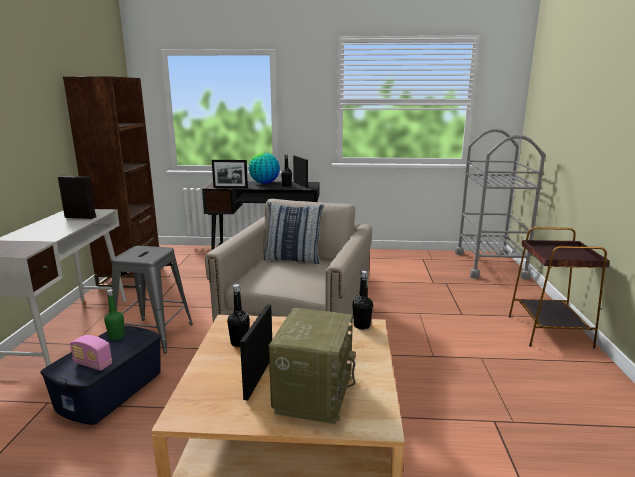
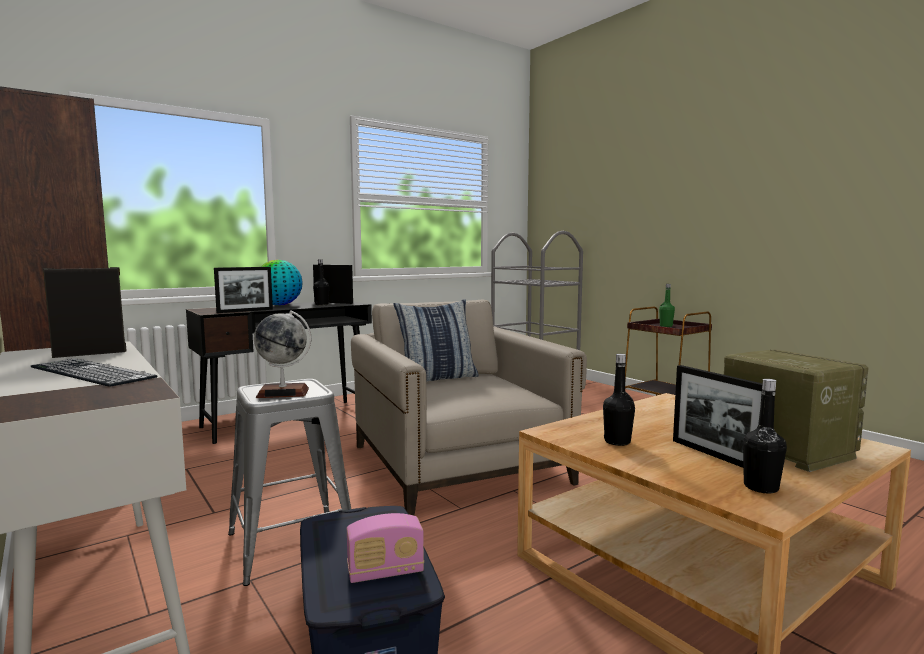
camera: 40 degrees left, 10 degrees down
(48, 231) = (91, 372): none -> keyboard
(116, 337) = (339, 531): green bottle -> green bottle (666, 326)
(137, 255) = (283, 393): none -> globe
(362, 325) = (666, 400): black bottle -> black bottle (761, 487)

